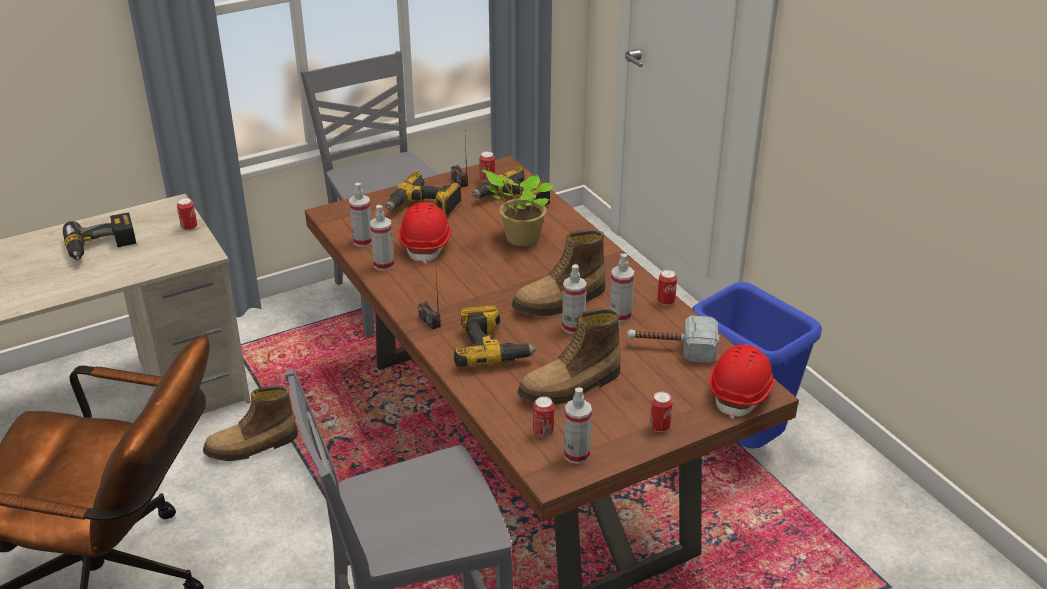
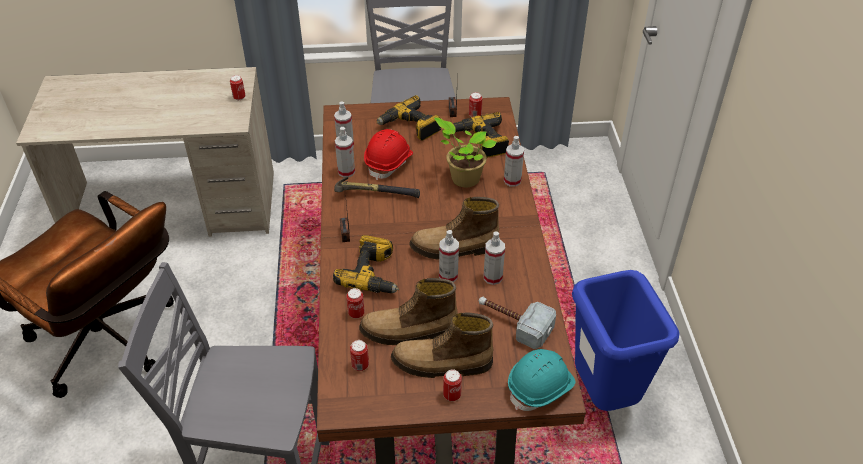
camera: 25 degrees right, 10 degrees up
(101, 248) = (173, 98): power drill -> none
(252, 447) = (250, 269): boot -> boot (441, 364)
(433, 276) = (375, 193): none -> hammer
(576, 455) = (371, 396): spray bottle -> spray bottle (512, 181)
(666, 302) = (539, 276): can -> can (356, 313)
(741, 393) = (541, 388): red hard hat -> turquoise hard hat

